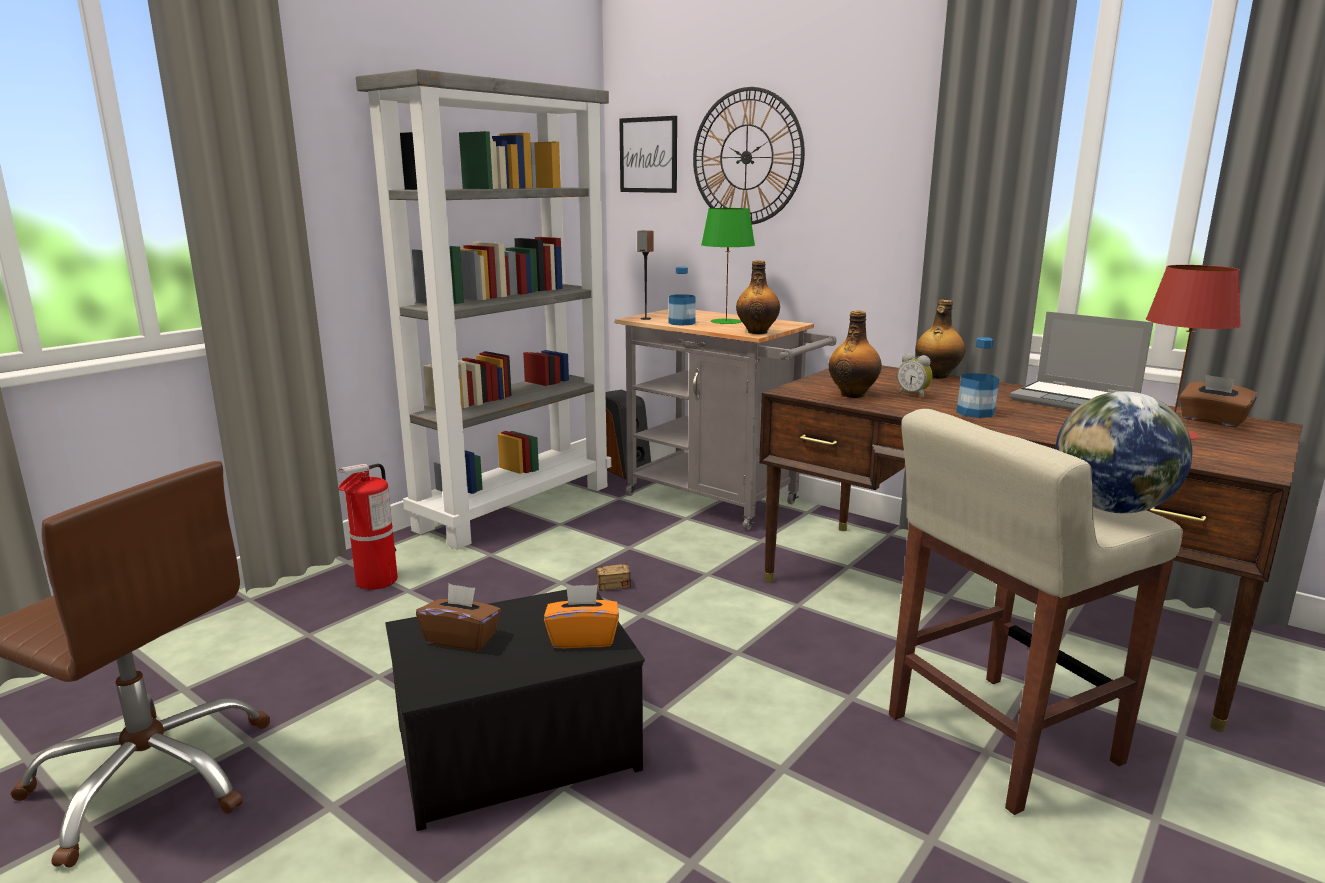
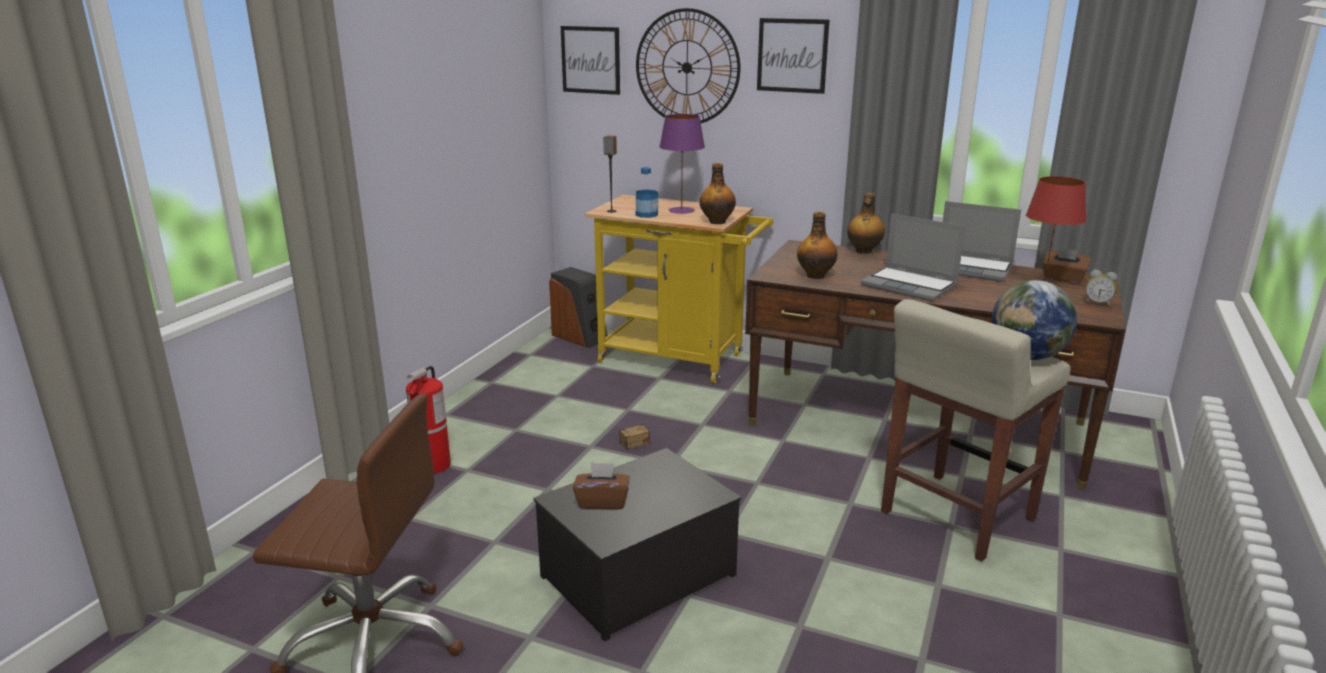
camera: 15 degrees left, 5 degrees up
(515, 506) = (508, 383): grey bookcase -> none
(582, 638) = (689, 489): orange tissue box -> none
(720, 501) = (679, 360): grey cart -> yellow cart
(726, 321) = (681, 210): green table lamp -> purple table lamp
(864, 135) = (792, 55): none -> picture
(914, 394) = (858, 272): alarm clock -> alarm clock (1098, 304)
(975, 413) = (910, 286): bottle -> laptop

